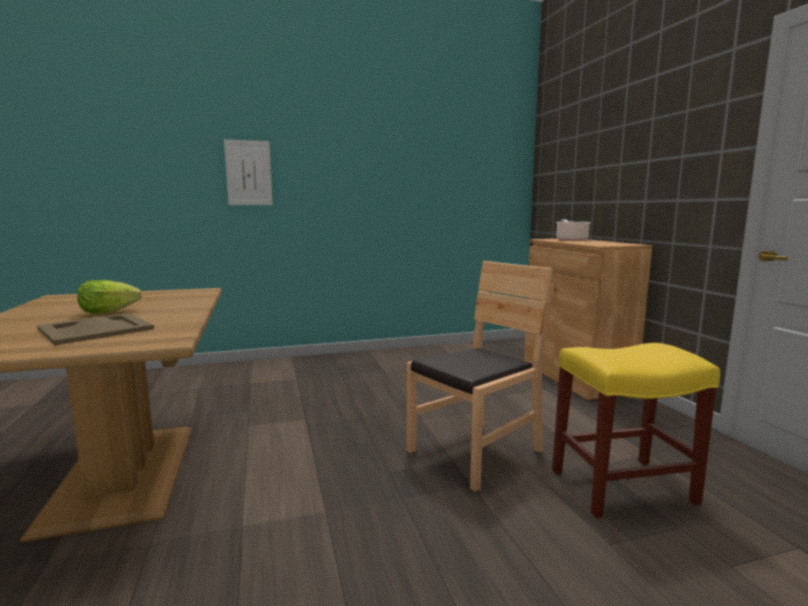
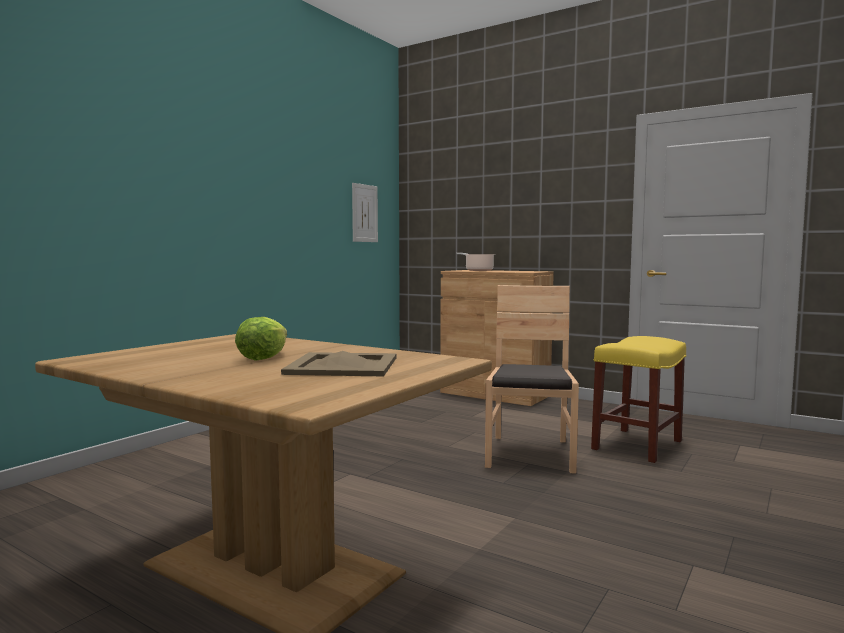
camera: 40 degrees left, 5 degrees down
(248, 173) = (148, 190): picture -> picture (364, 213)

